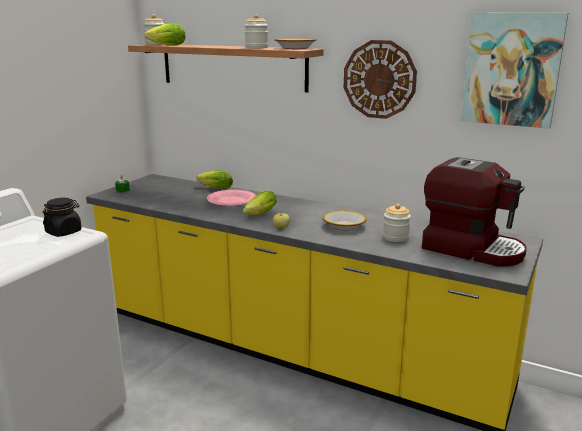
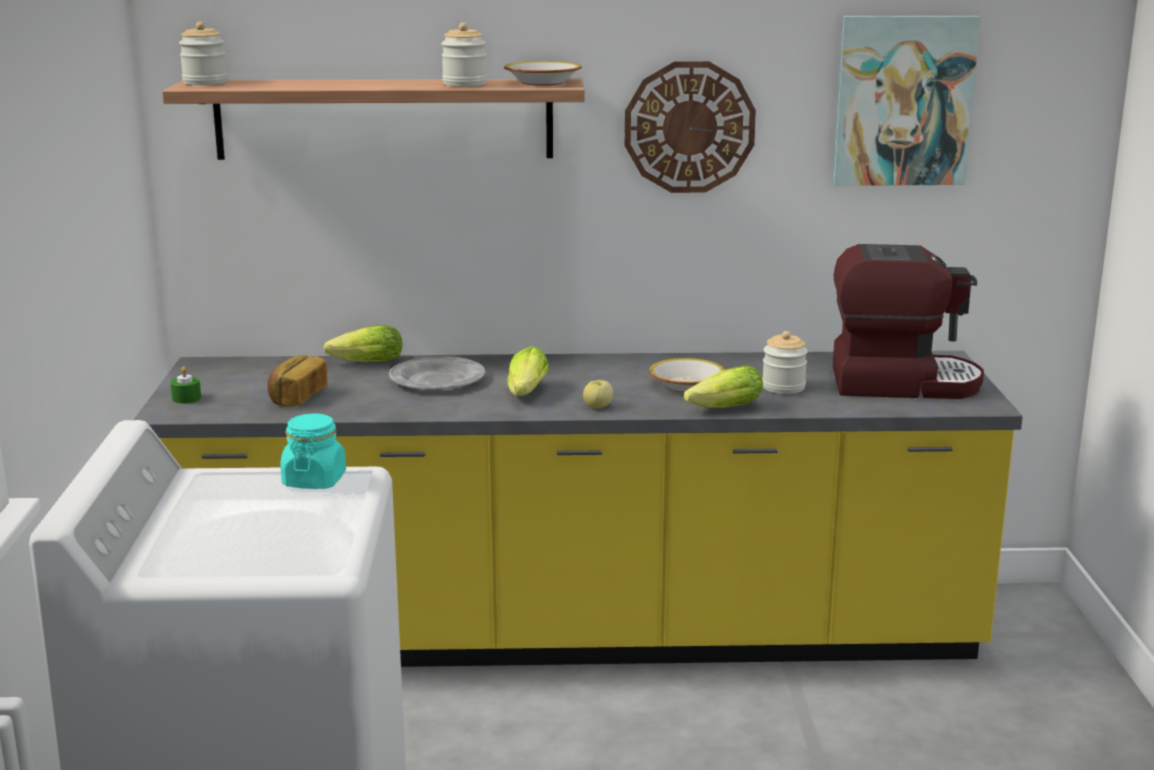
camera: 30 degrees left, 0 degrees up
(64, 232) = (314, 480): black jar -> turquoise jar
(163, 197) = (297, 397): none -> bread
(165, 45) = (252, 87): lettuce -> lettuce (721, 409)
(231, 201) = (437, 380): pink plate -> grey plate

